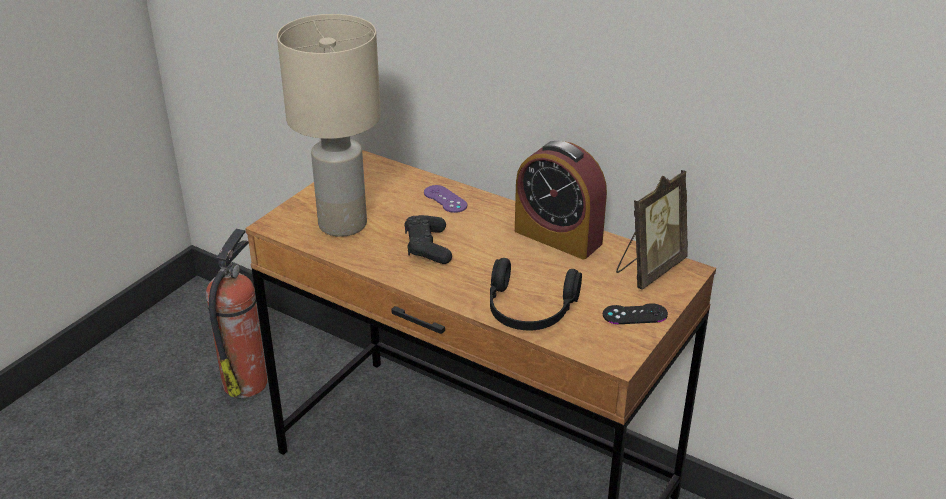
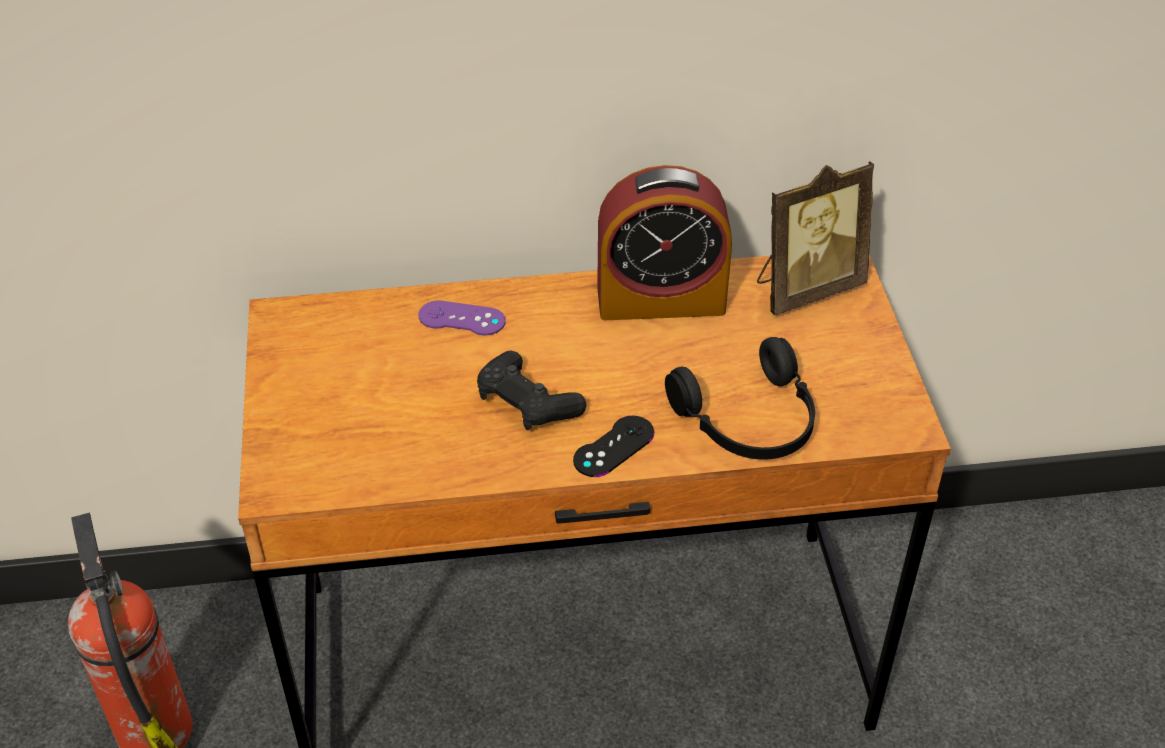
camera: 40 degrees left, 10 degrees up
(341, 224) = (371, 433): beige table lamp -> none
(635, 314) = (860, 357): black game controller -> black game controller (614, 446)
(648, 269) = (805, 288): picture frame -> picture frame turned 60 degrees clockwise

